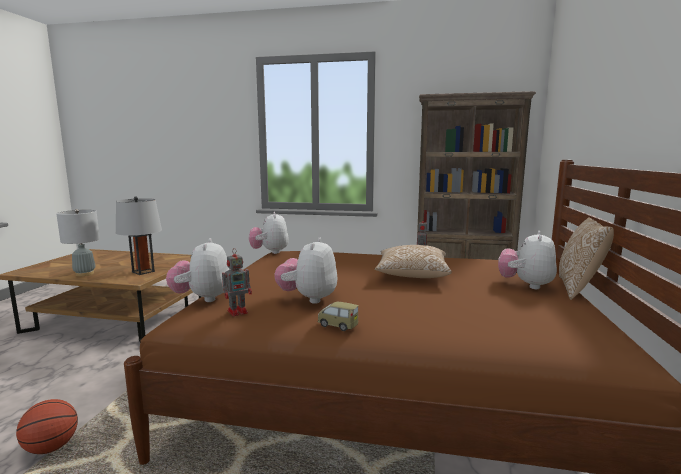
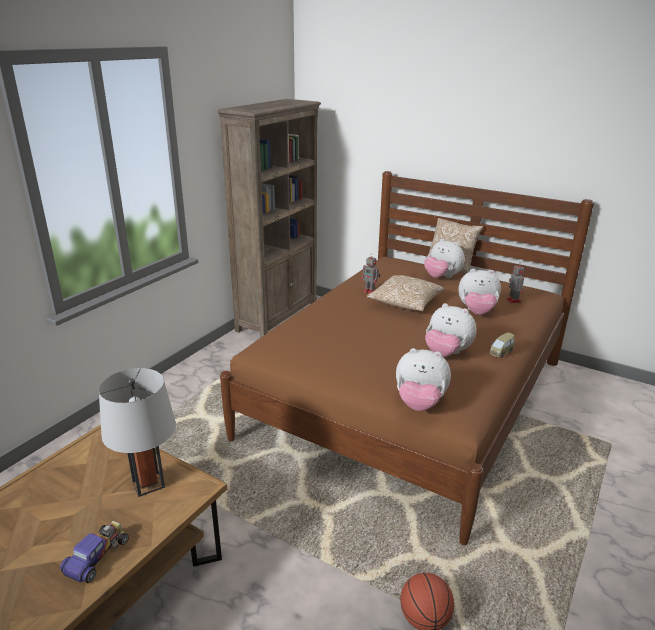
camera: 70 degrees left, 15 degrees up
(85, 274) = (97, 556): grey table lamp -> toy car
(238, 311) = (465, 386): toy robot -> toy robot (513, 300)
(270, 252) = (258, 353): plush toy -> plush toy (477, 312)

